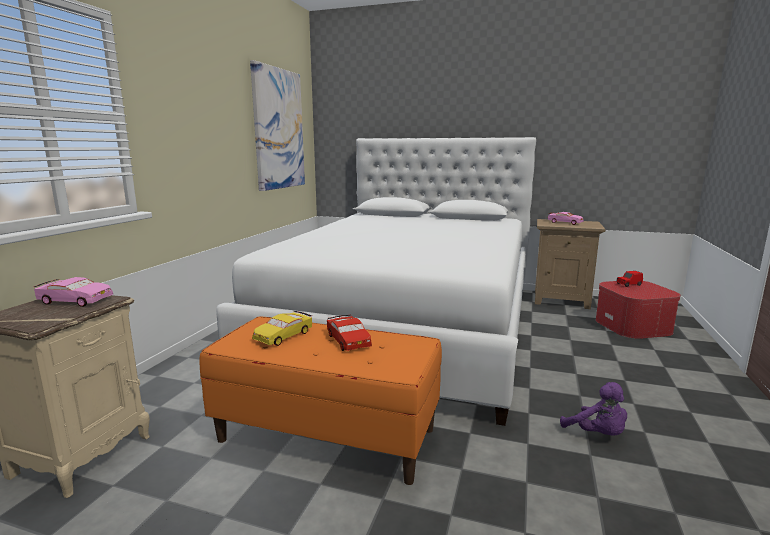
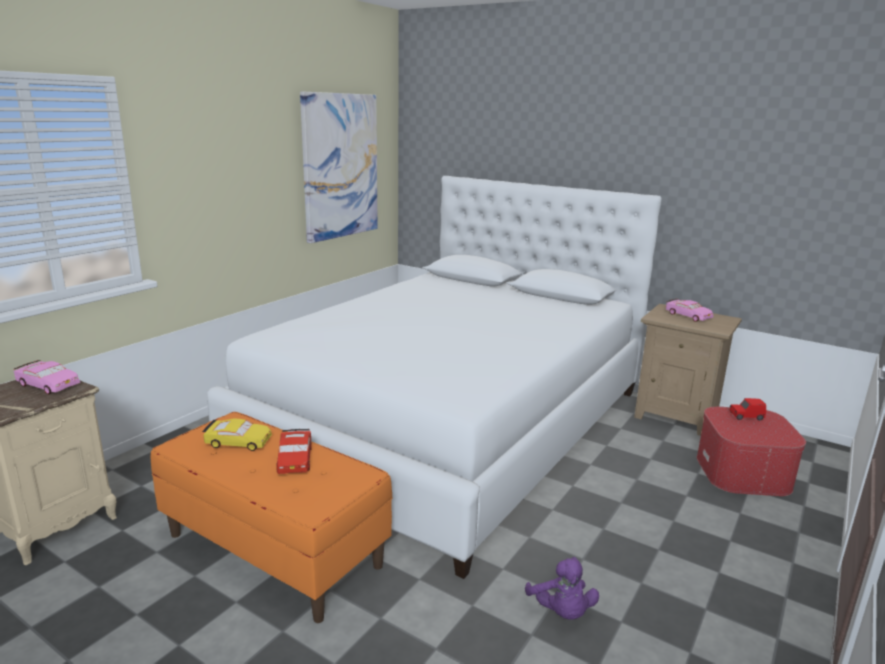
camera: 15 degrees right, 5 degrees up
(283, 335) = (238, 442): yellow toy car -> yellow toy car turned 135 degrees counterclockwise

